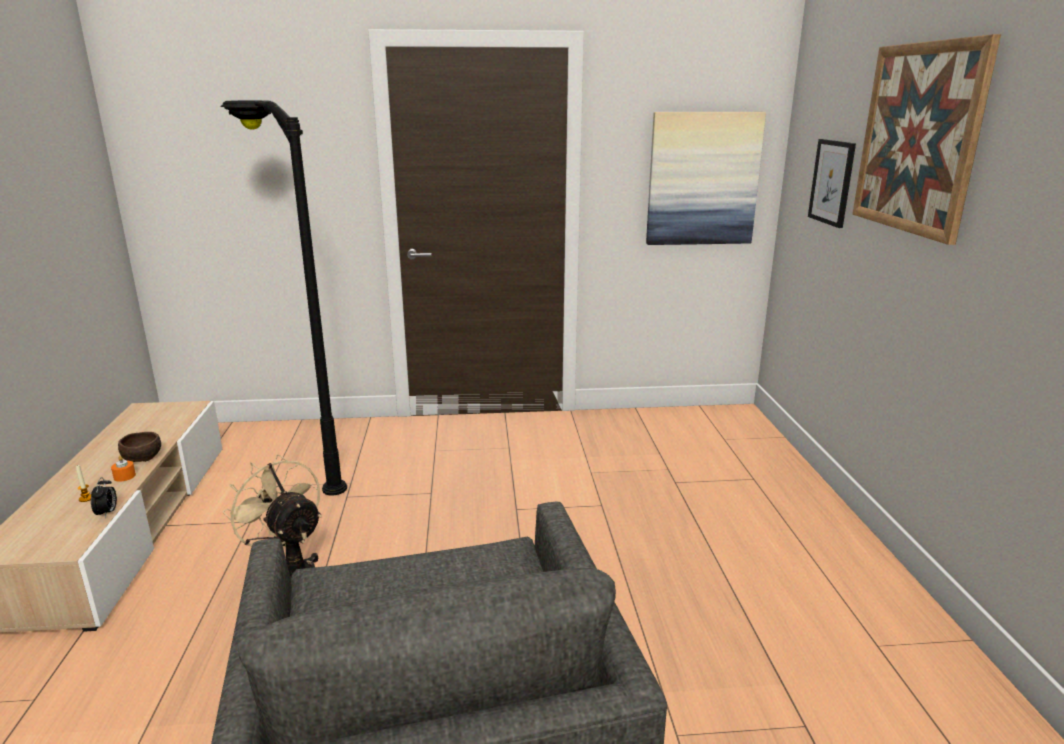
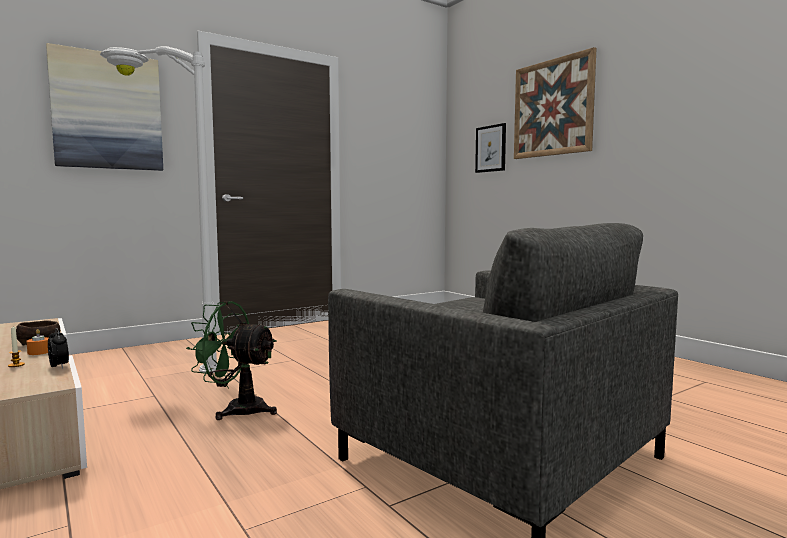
camera: 30 degrees left, 15 degrees down
(291, 574) = (237, 409): beige fan -> green fan
(306, 461) = (160, 363): black floor lamp -> white floor lamp
(703, 179) = (407, 157): picture -> picture (107, 111)

